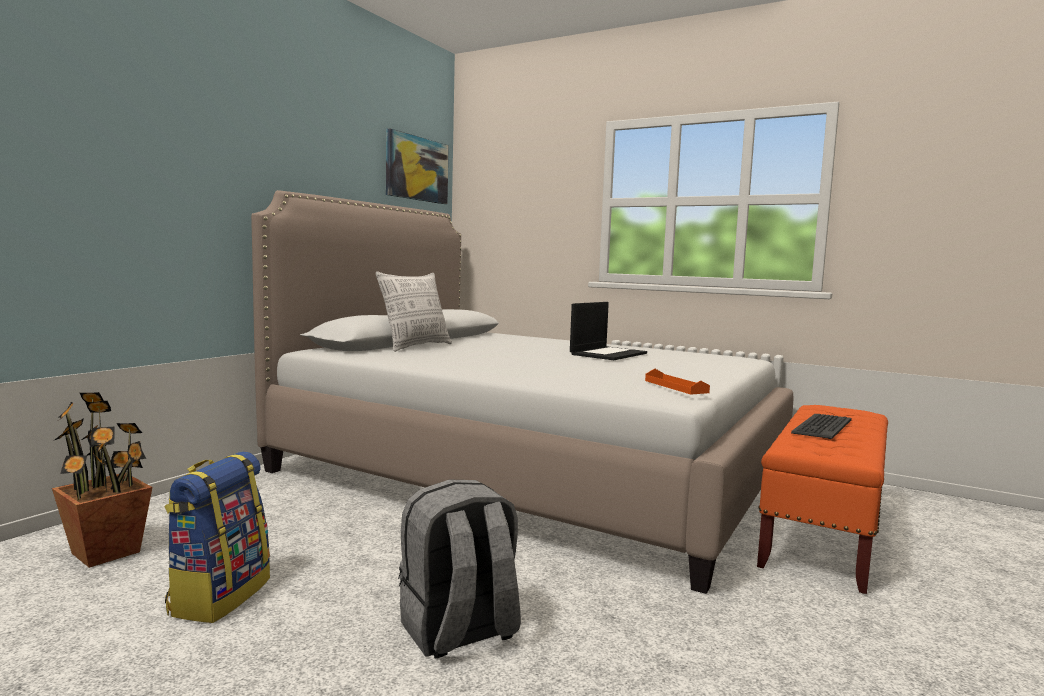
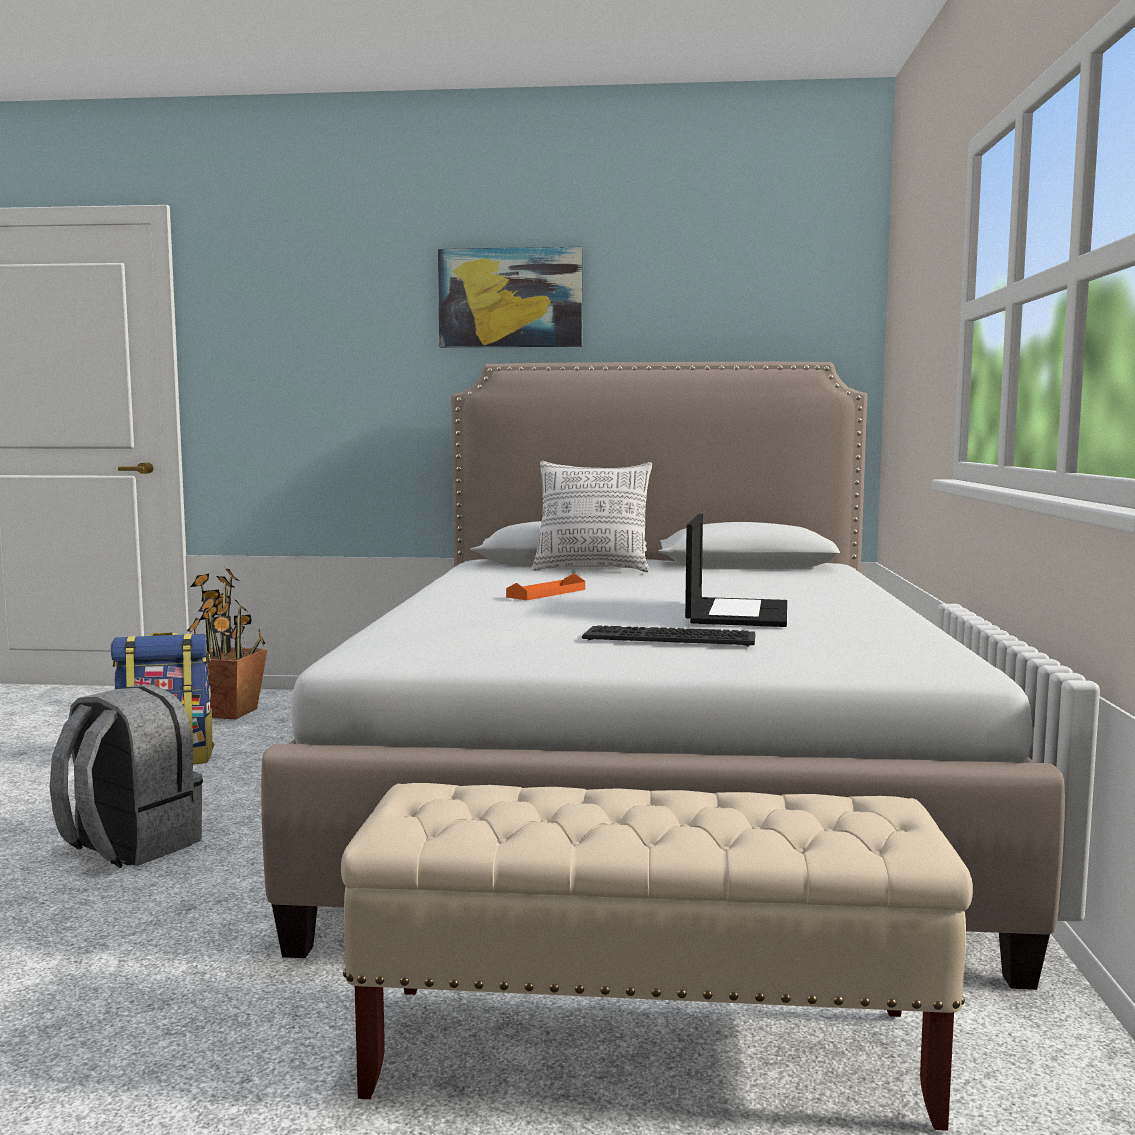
camera: 65 degrees right, 0 degrees up
(416, 168) = (782, 295): picture -> picture (510, 298)
(608, 354) = (736, 613): laptop -> laptop turned 90 degrees counterclockwise
(675, 386) = (427, 648): orange tray -> orange tray (546, 593)
(821, 426) = (635, 804): keyboard -> keyboard (670, 638)
(823, 533) = (648, 1054): orange bench -> beige bench

